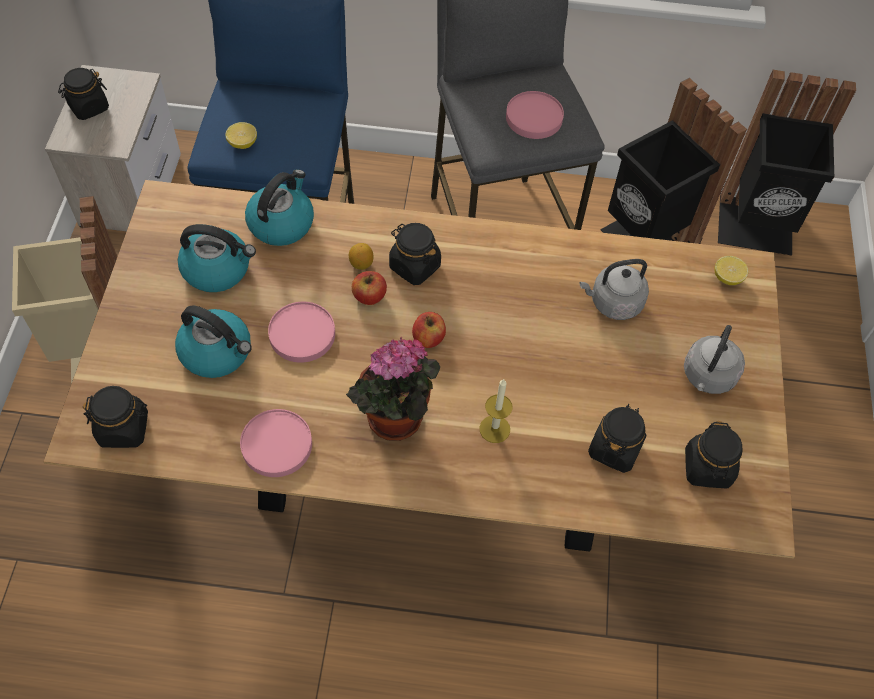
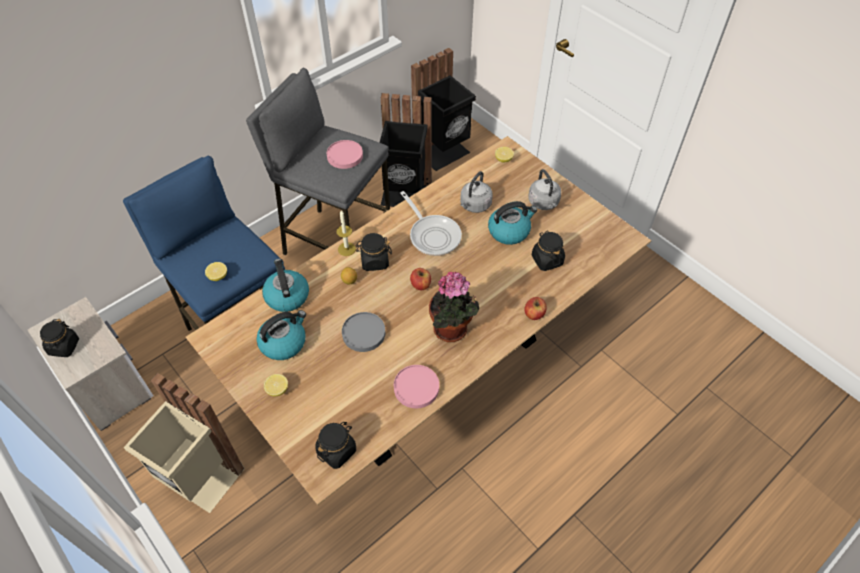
camera: 45 degrees left, 5 degrees down
(152, 312) = (277, 390): none -> lemon
(217, 352) = (335, 377): kettle -> kettle (509, 231)
(302, 334) = (364, 333): pink plate -> grey plate
(369, 296) = (372, 291): apple -> apple (534, 314)
(494, 429) = (494, 295): candle -> candle (346, 249)
(516, 294) = (433, 235): none -> frying pan
(707, 468) = (586, 236): black jar -> none

